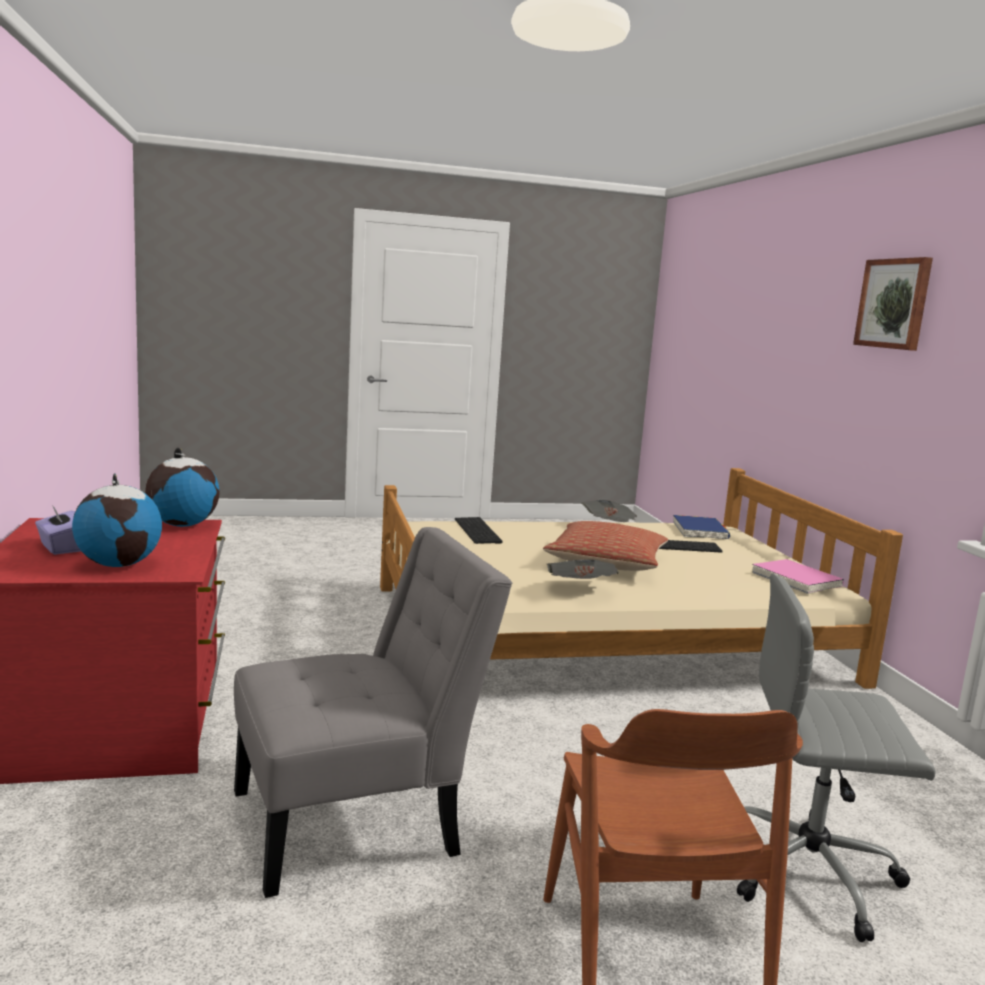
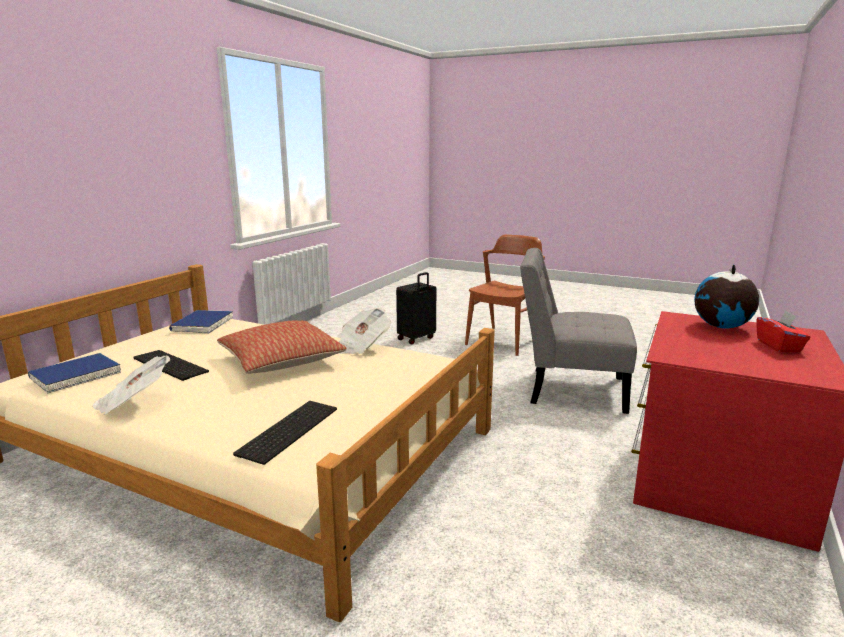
camera: 140 degrees left, 5 degrees up
(61, 548) = (779, 346): purple tissue box -> red tissue box
(182, 525) = (684, 357): globe -> none
(796, 580) = (202, 324): pink book -> blue book
(812, 872) = (416, 339): grey office chair -> black suitcase
(894, 304) = (127, 105): picture -> none

